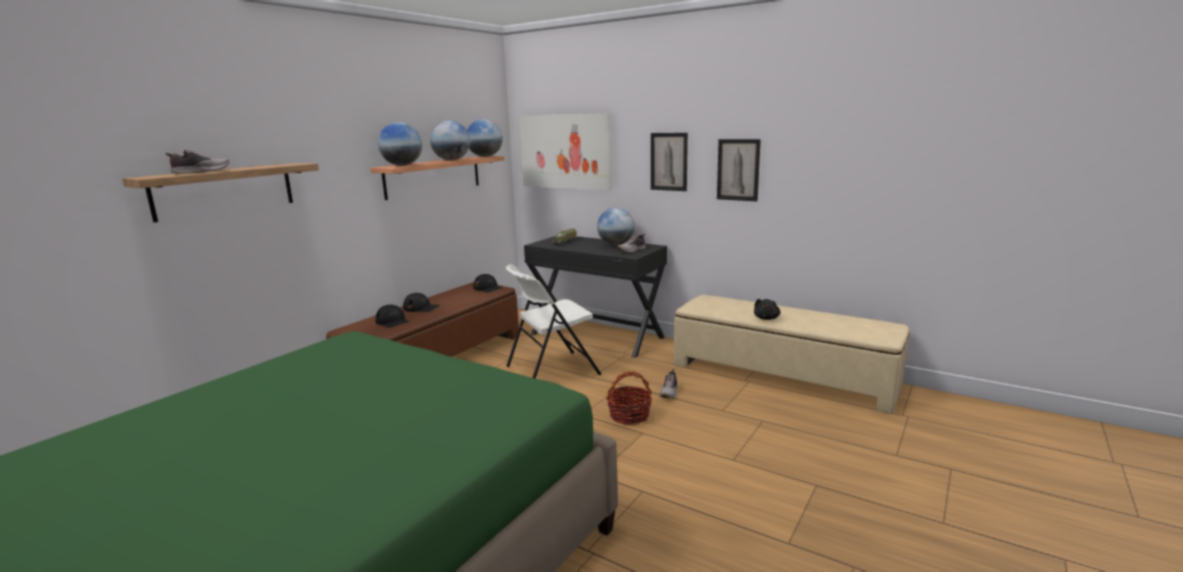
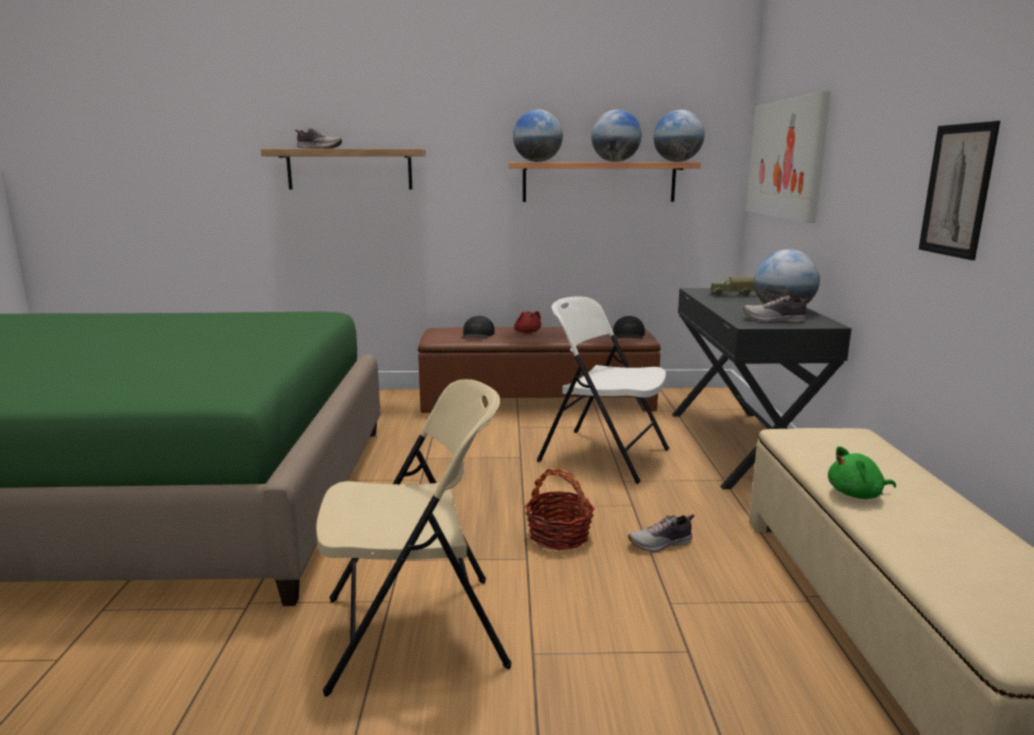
camera: 55 degrees right, 0 degrees up
(421, 308) = (527, 332): black cap -> red plush toy
(669, 161) = (876, 174): picture -> none
(683, 490) = (414, 631): none -> beige chair
(766, 318) = (857, 494): black plush toy -> green plush toy

